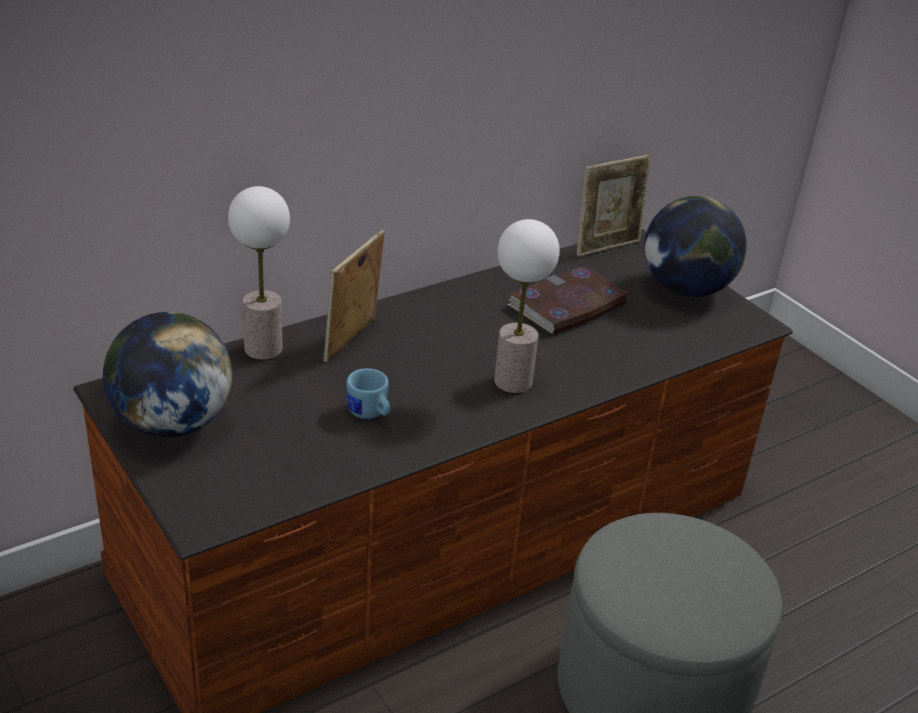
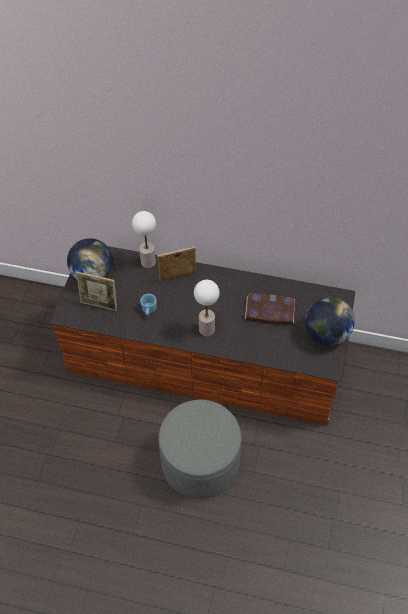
camera: 50 degrees right, 20 degrees up
(607, 247) = (325, 293): picture frame -> picture frame (100, 305)

